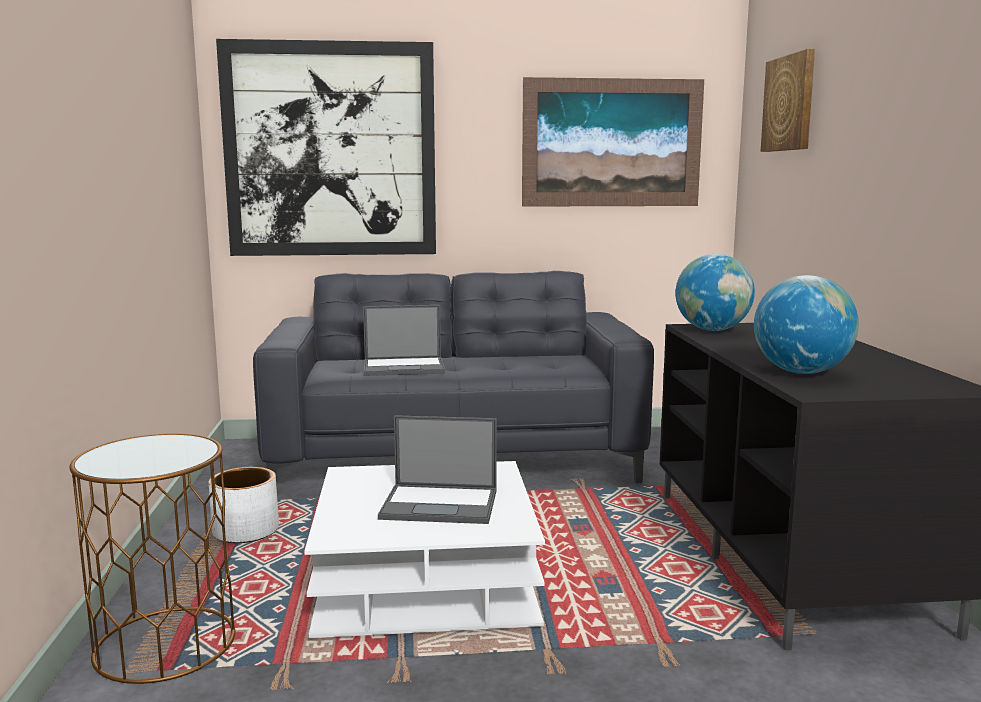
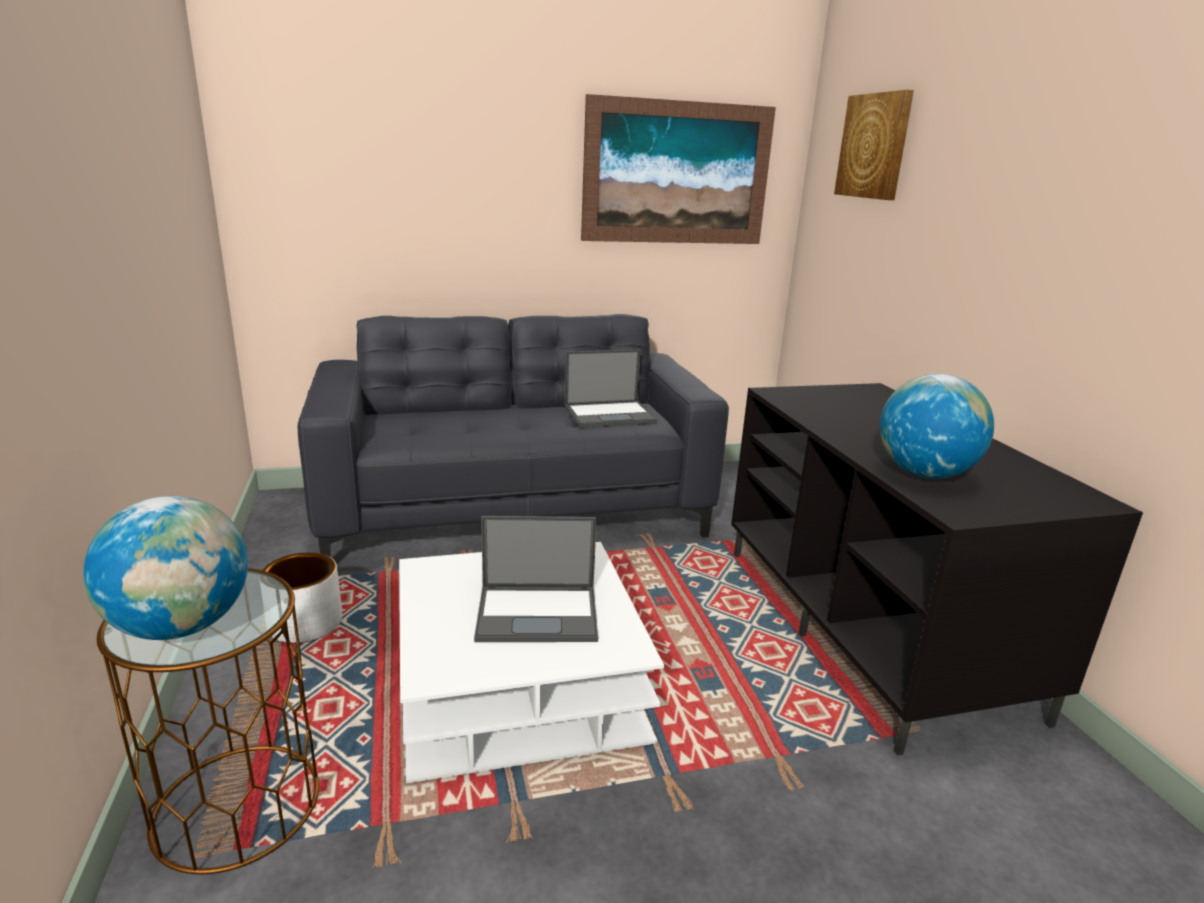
camera: 10 degrees left, 10 degrees up
(331, 150) = (367, 170): picture -> none
(405, 367) = (466, 426): laptop -> laptop (610, 415)
(712, 330) = (799, 398): globe -> globe (182, 626)

